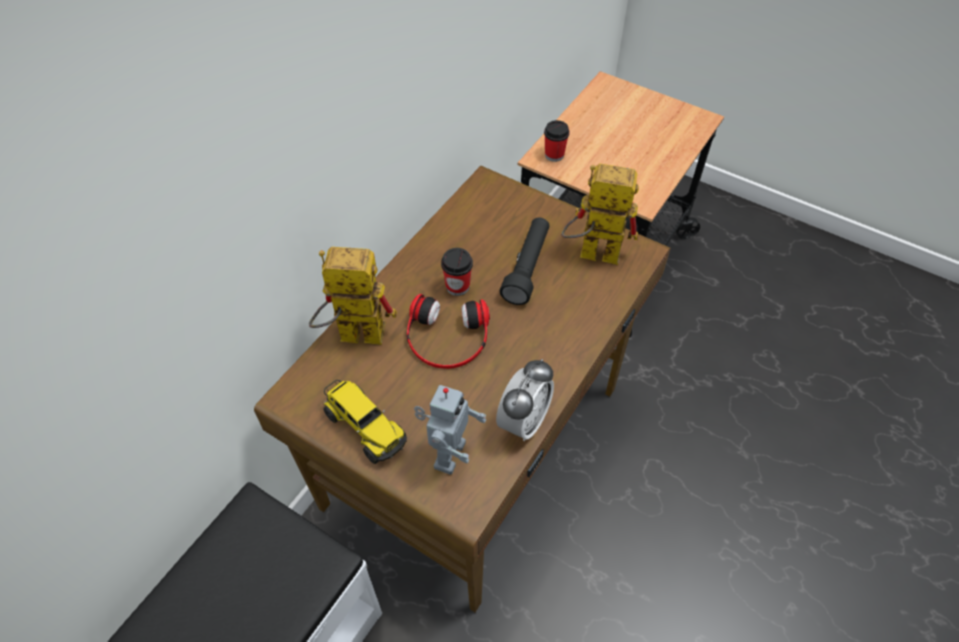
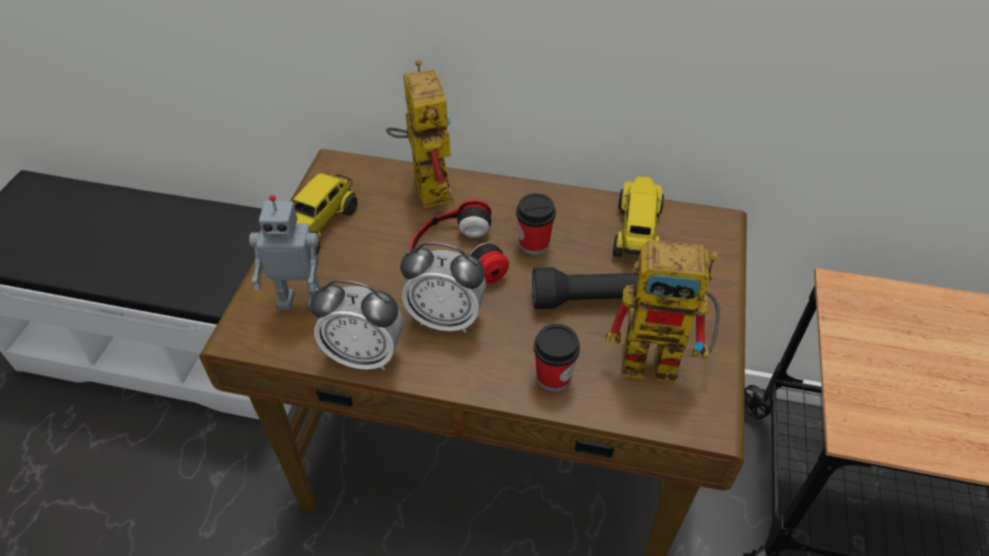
camera: 70 degrees right, 5 degrees down
(474, 225) = (637, 232): none -> toy truck
(508, 360) = (446, 318): none -> alarm clock
(554, 155) = (861, 301): cup -> cup (553, 377)
(590, 253) = (664, 359): toy robot -> toy robot turned 105 degrees clockwise

